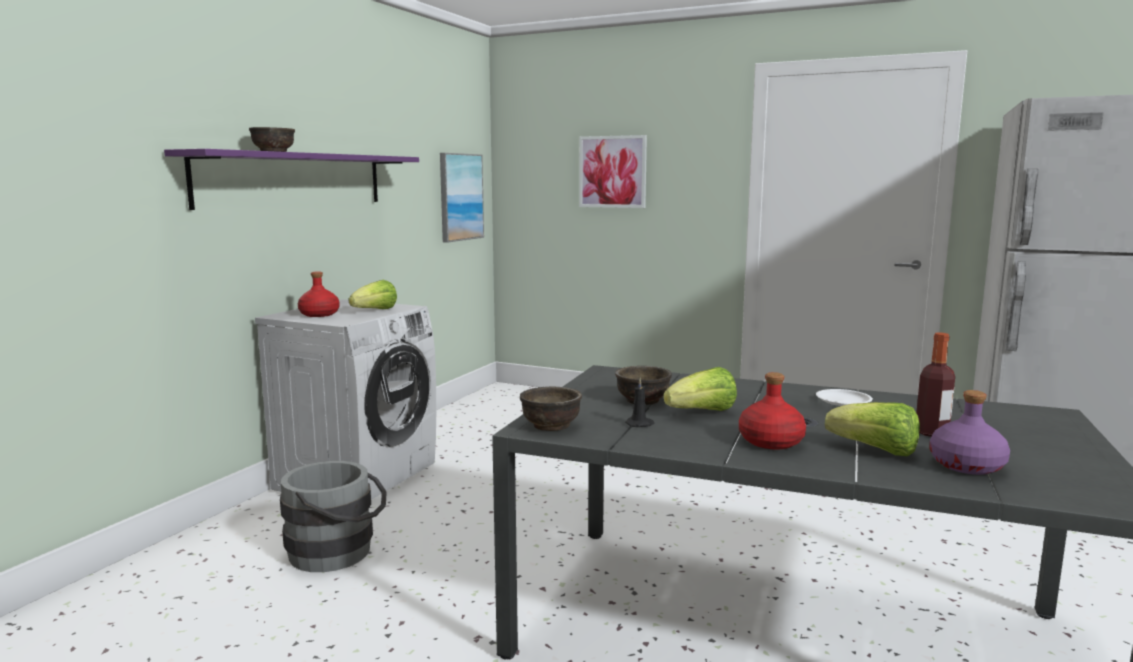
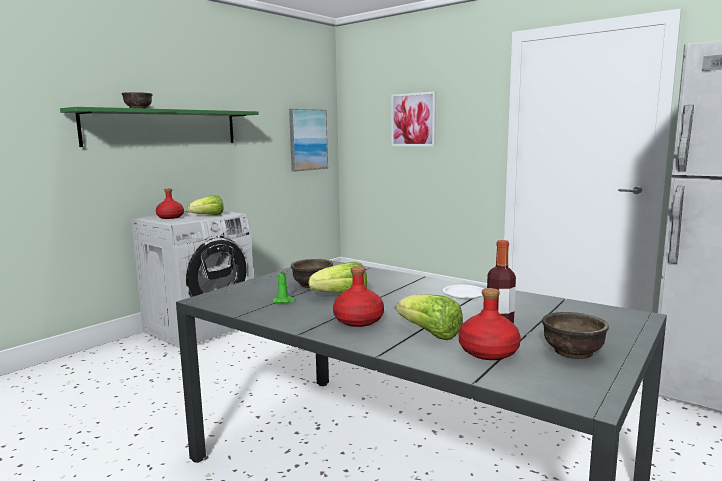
camera: 15 degrees right, 0 degrees up
(294, 179) = (163, 127): purple shelf -> green shelf
(338, 553) = (150, 377): grey bucket -> none
(551, 426) = (222, 298): brown bowl -> brown bowl (573, 352)
(640, 424) = (284, 301): black candle -> green candle
(966, 466) = (488, 352): purple bottle -> red bottle

